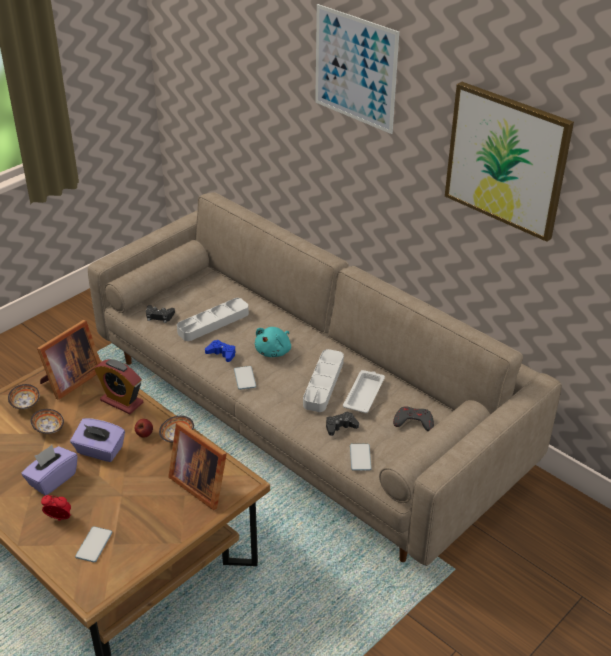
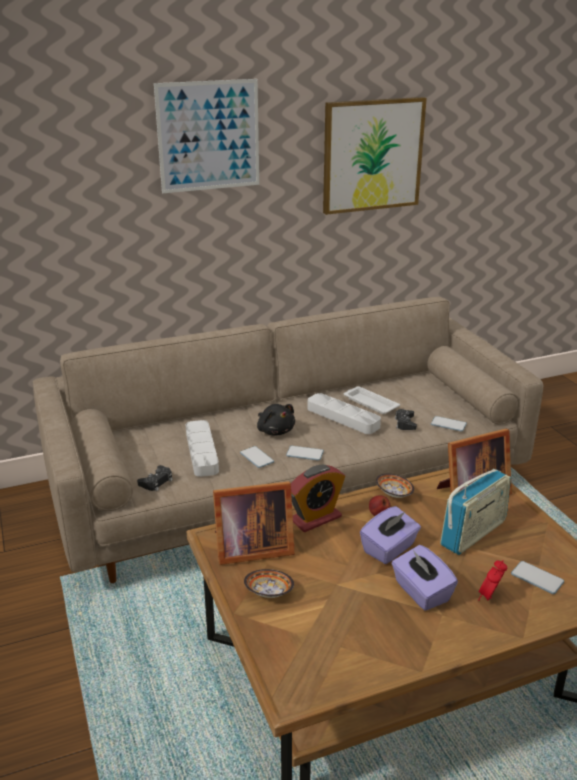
camera: 65 degrees left, 10 degrees down
(48, 428) = (328, 580): bowl -> none
(69, 380) = (250, 549): picture frame -> picture frame turned 105 degrees clockwise
(141, 496) = (473, 533): none -> radio
(221, 354) = (257, 458): blue game controller -> phone
(274, 351) = (275, 430): turquoise plush toy -> black plush toy
(413, 422) = (418, 392): grey game controller -> none

